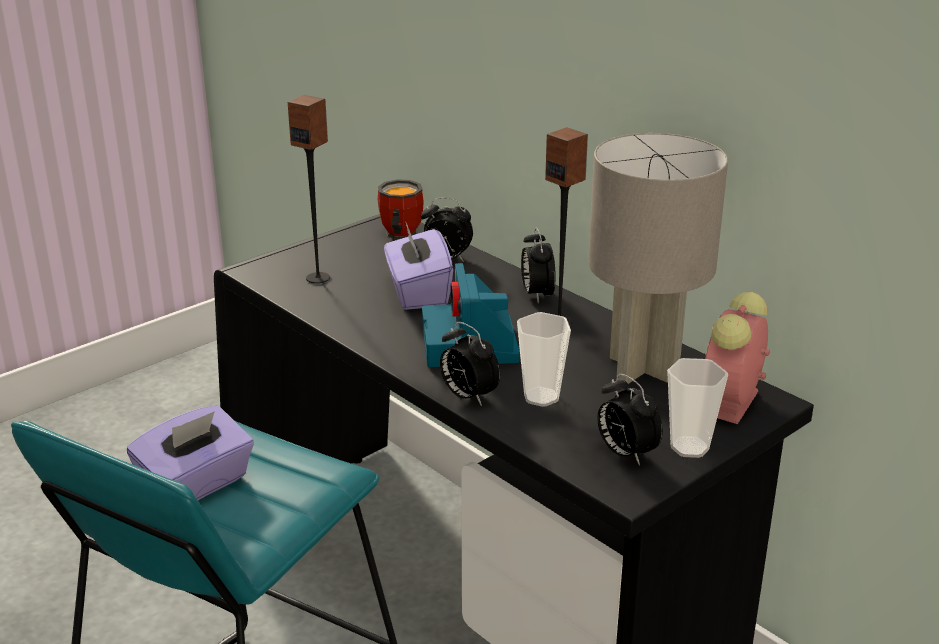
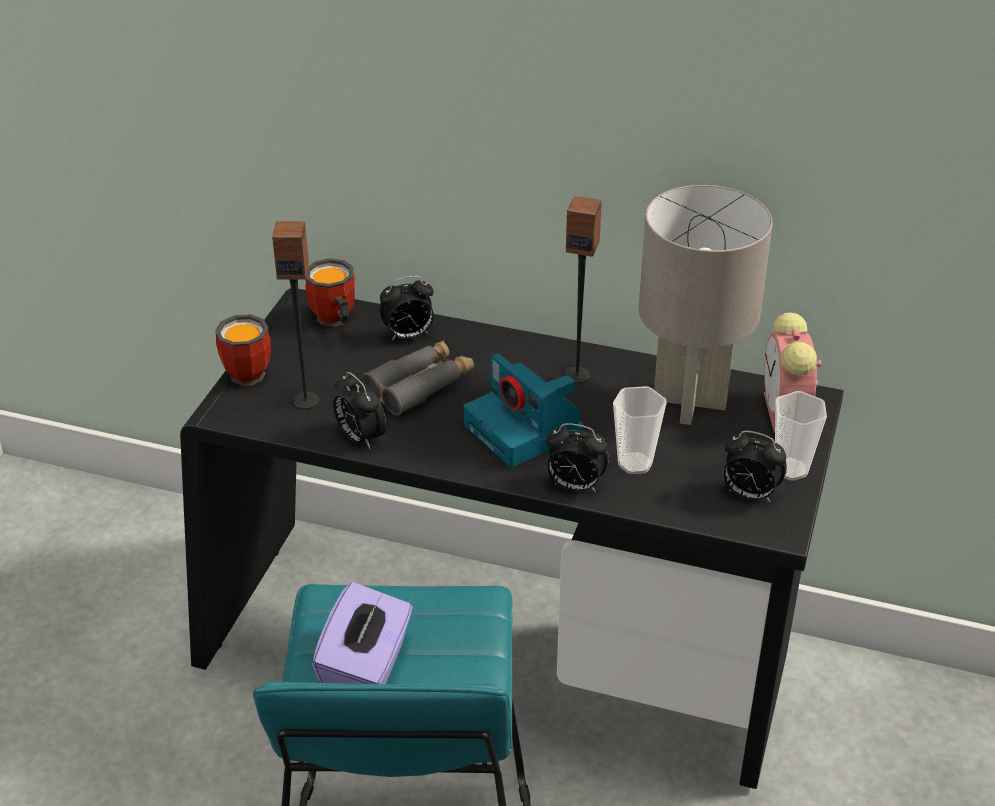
camera: 30 degrees left, 10 degrees up
(300, 249) = (250, 370): none -> mug
(418, 293) = (420, 385): purple tissue box -> grey binoculars
(536, 295) = (530, 350): alarm clock -> alarm clock (360, 438)

